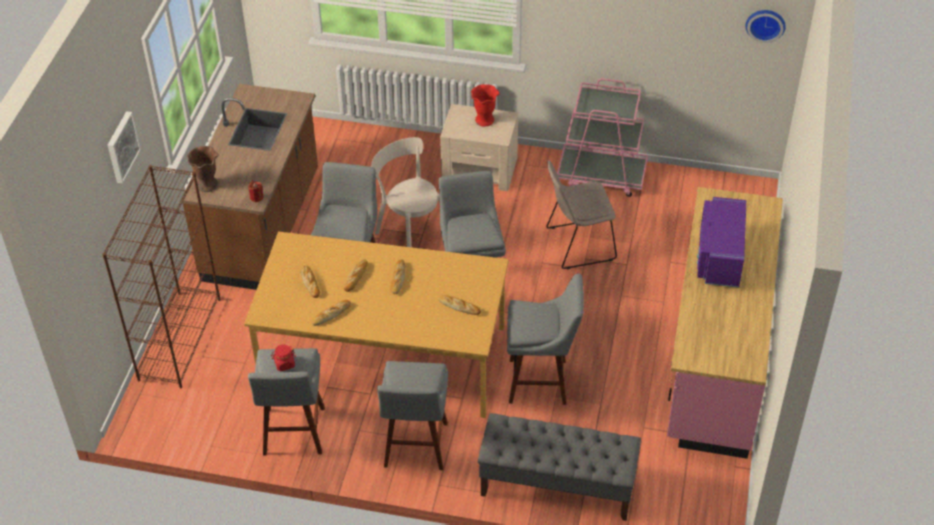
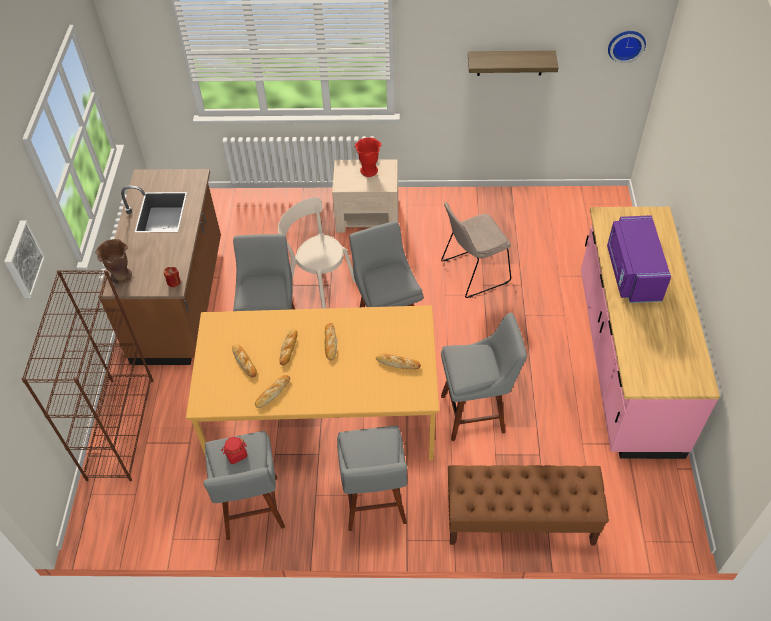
camera: 10 degrees left, 5 degrees up
(557, 486) = (519, 520): grey bench -> brown bench
(602, 176) = (476, 205): pink cart -> none
(643, 26) = (510, 63): none -> shelf

